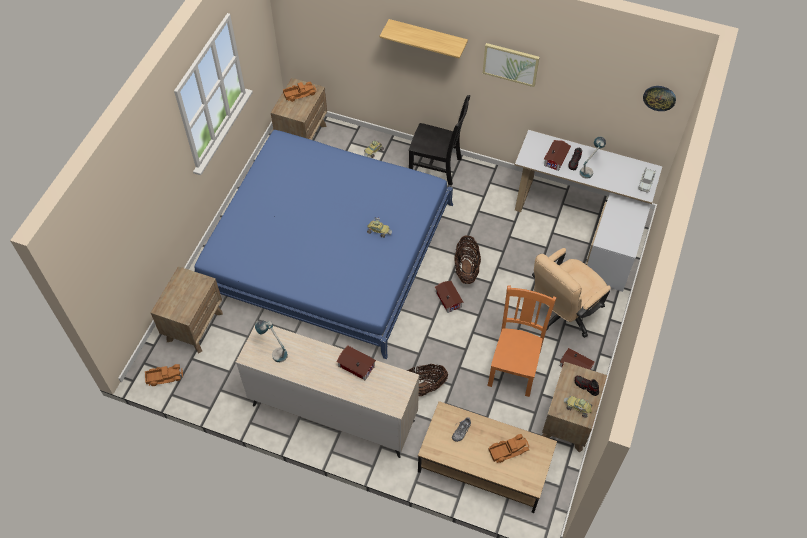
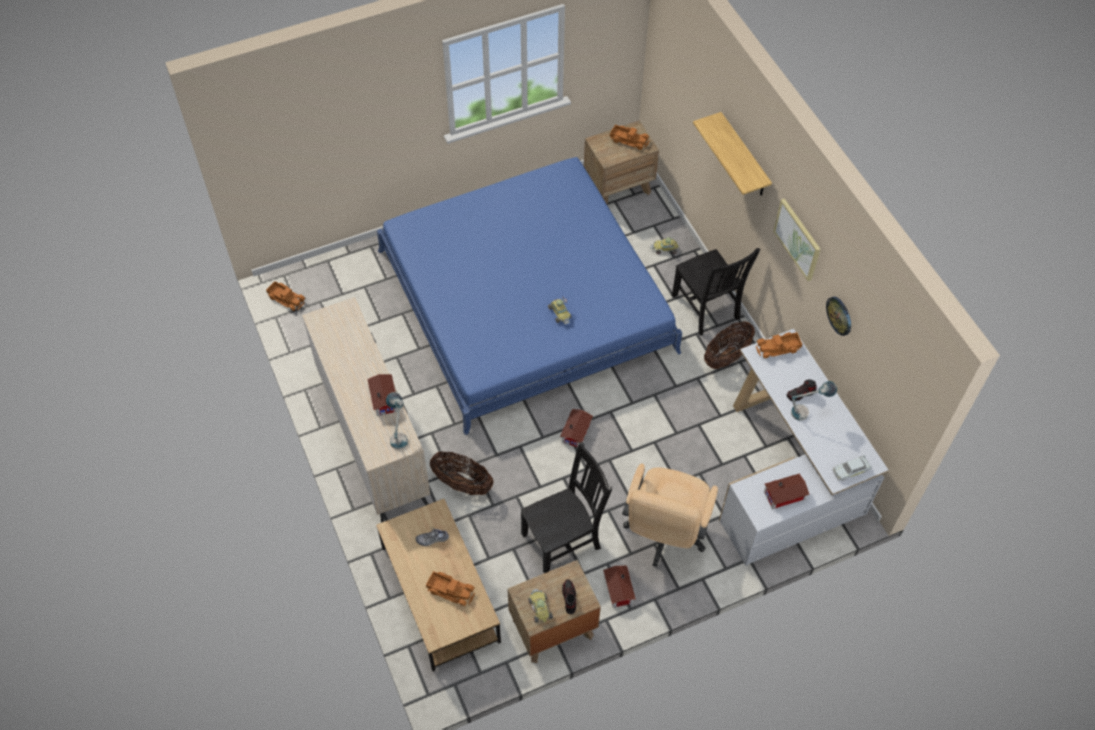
camera: 45 degrees right, 0 degrees up
(194, 326) = (351, 277): brown nightstand -> none
(274, 351) = (338, 332): table lamp -> table lamp (398, 434)
(466, 269) = (624, 419): basket -> basket (726, 356)
(514, 367) = (563, 540): orange chair -> black chair
(534, 147) = (778, 348): none -> toy truck
(557, 158) = (787, 376): toy house -> toy house (786, 495)
(563, 314) = (664, 535): beige office chair -> beige office chair turned 75 degrees counterclockwise
(659, 97) = (904, 382): wall clock -> wall clock (839, 315)

